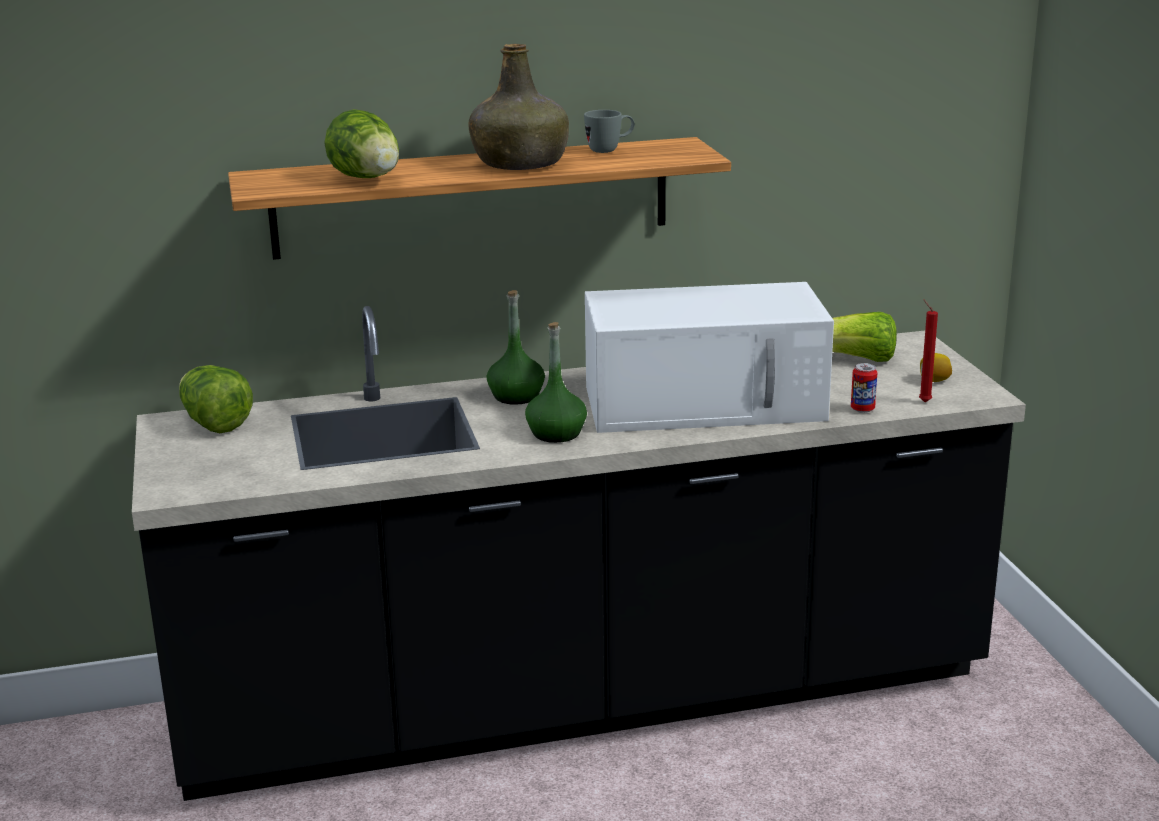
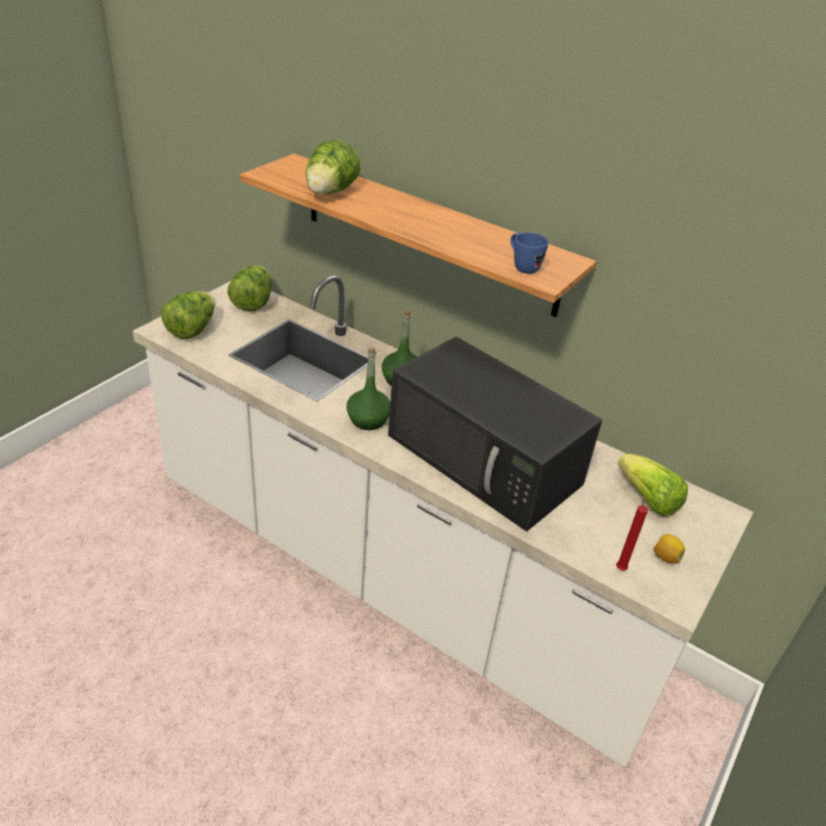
camera: 45 degrees right, 15 degrees up
(204, 474) = (192, 329): none -> lettuce
(520, 163) = (431, 224): green bottle -> none
(584, 701) = (397, 579): black counter -> white counter
(610, 150) = (508, 242): grey mug -> none
(664, 157) = (522, 267): none -> blue mug
(707, 402) = (486, 460): white microwave -> black microwave
(862, 409) = (567, 540): can -> none

